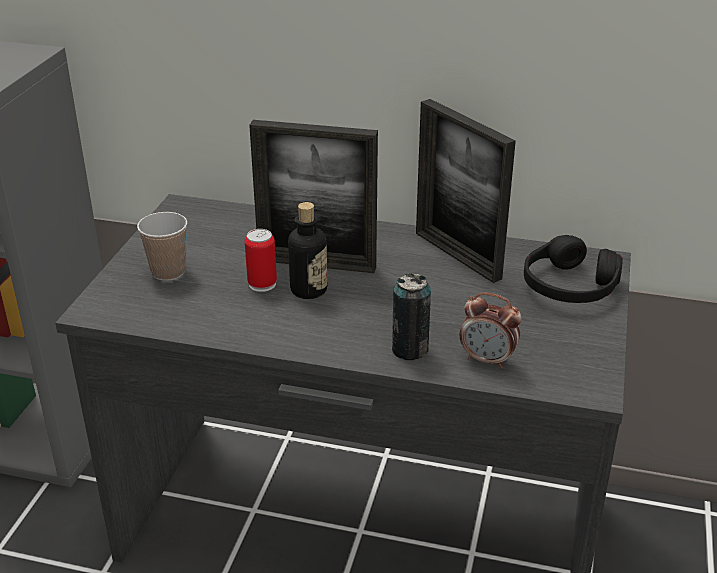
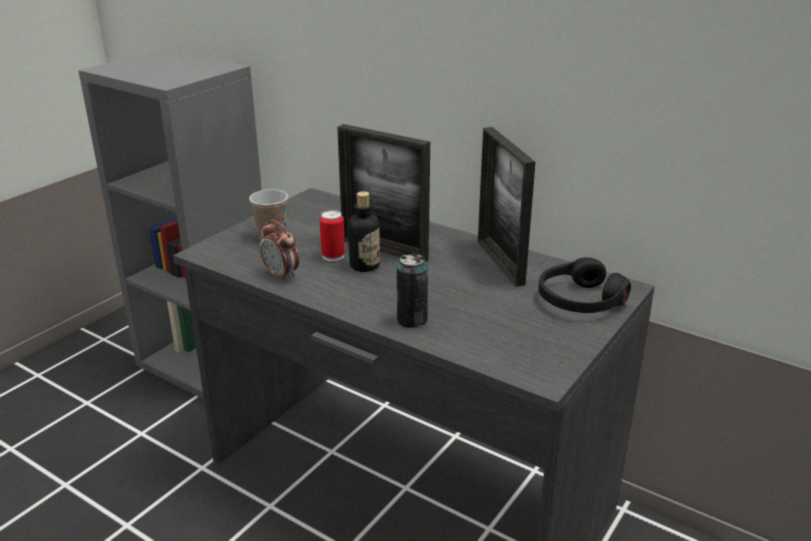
camera: 20 degrees right, 5 degrees down
(487, 360) = (469, 339): alarm clock -> alarm clock (281, 275)

